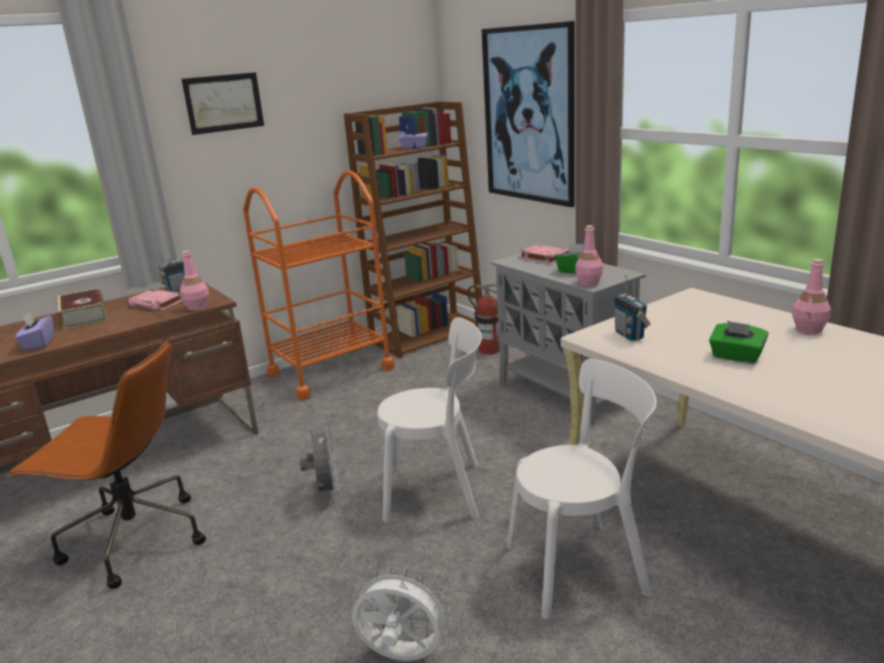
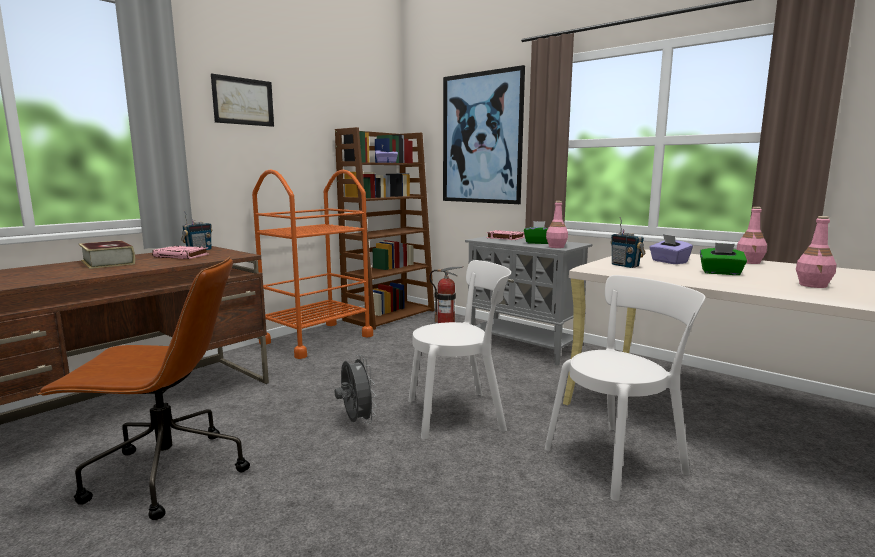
camera: 15 degrees left, 10 degrees down
(38, 344) = (66, 276): purple tissue box -> purple tissue box (669, 262)
(197, 307) = (225, 257): pink bottle -> pink bottle (813, 285)
(401, 657) = (504, 548): white fan -> none

